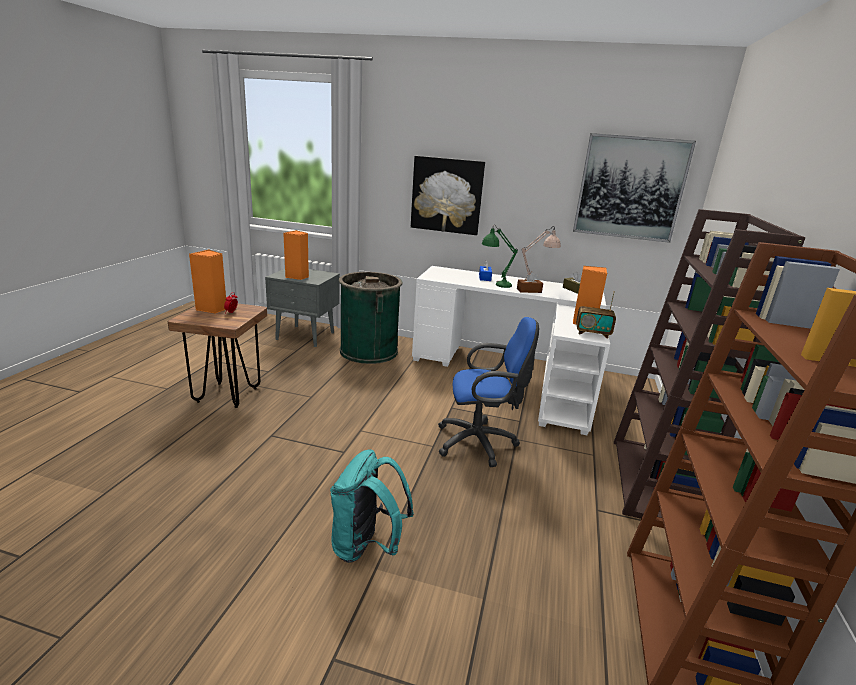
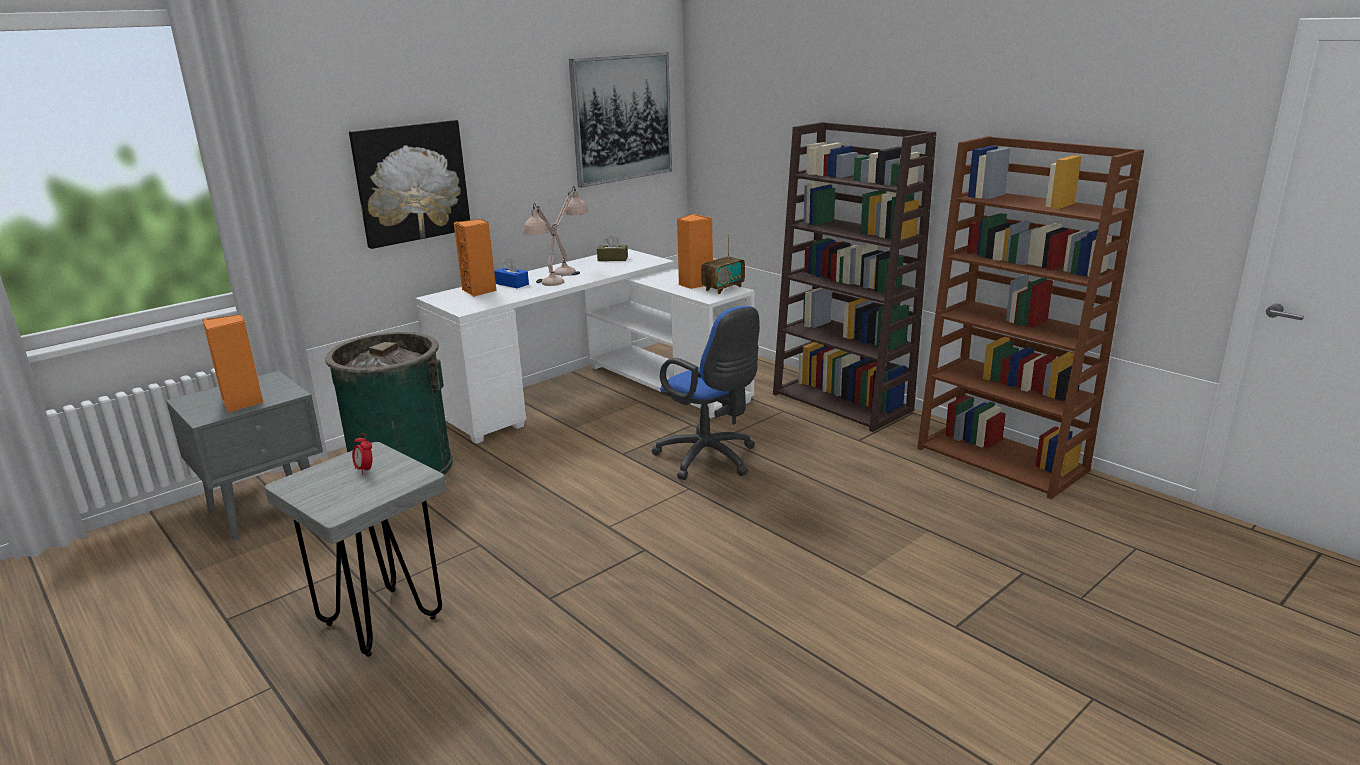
camera: 55 degrees left, 0 degrees up
(212, 309) = (325, 484): orange speaker -> orange speaker (480, 291)
(227, 395) = (382, 621): brown stool -> grey stool
(366, 546) = (824, 574): turquoise backpack -> none
(480, 443) = (710, 459): blue office chair -> blue office chair turned 105 degrees clockwise
(495, 285) = (546, 286): green table lamp -> beige table lamp
(529, 290) = (588, 277): brown tissue box -> none

